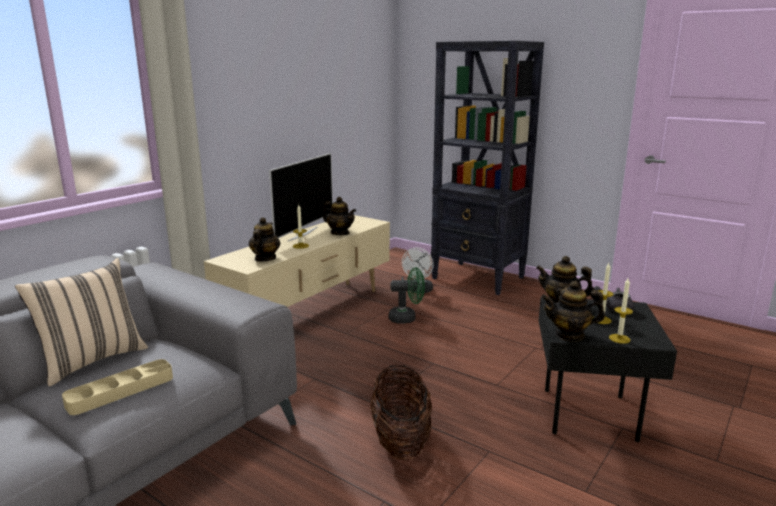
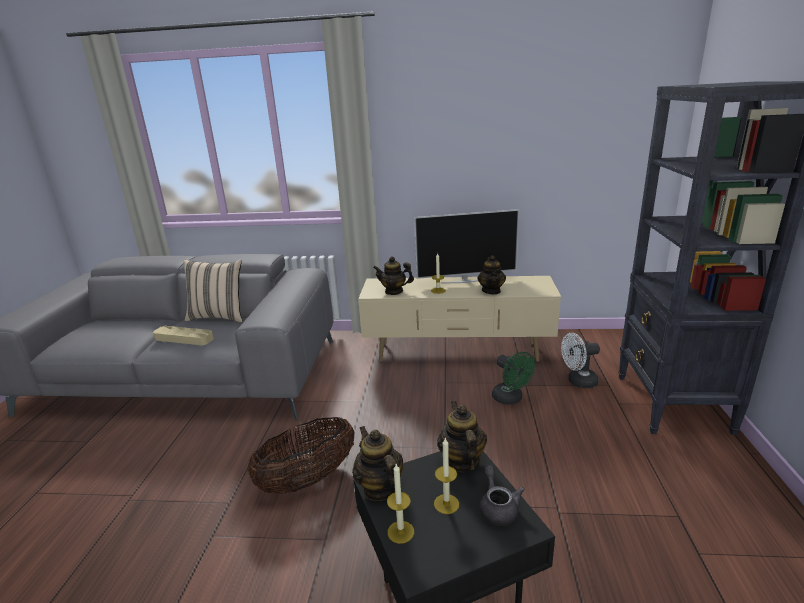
camera: 60 degrees right, 5 degrees up
(265, 258) = (394, 291): teapot -> teapot turned 150 degrees counterclockwise

